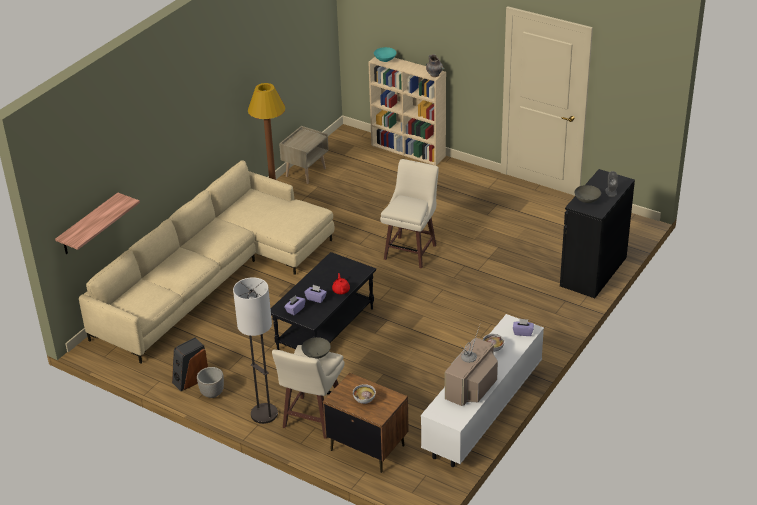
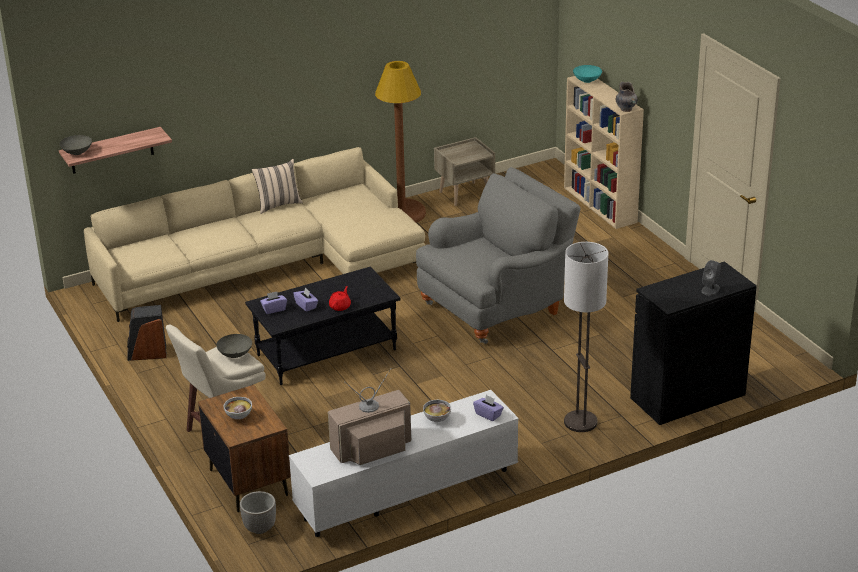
camera: 30 degrees right, 5 degrees down
(205, 226) = (278, 204): none -> beige pillow
(212, 393) = (153, 373): planter -> planter (259, 528)
(264, 414) = (182, 411): floor lamp -> floor lamp (580, 422)
(411, 251) = (497, 307): beige stool -> grey armchair
(587, 200) = (671, 290): grey bowl -> grey bowl (77, 153)

